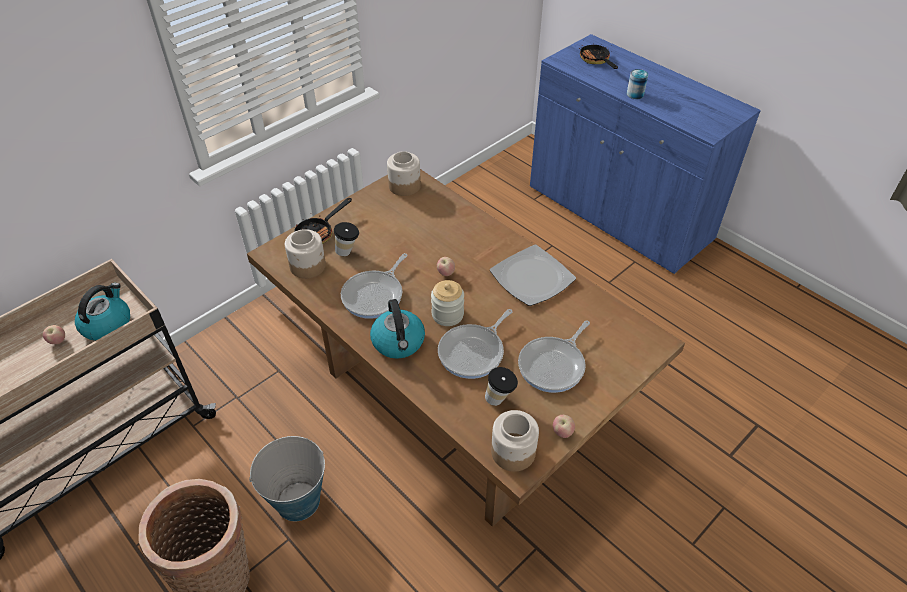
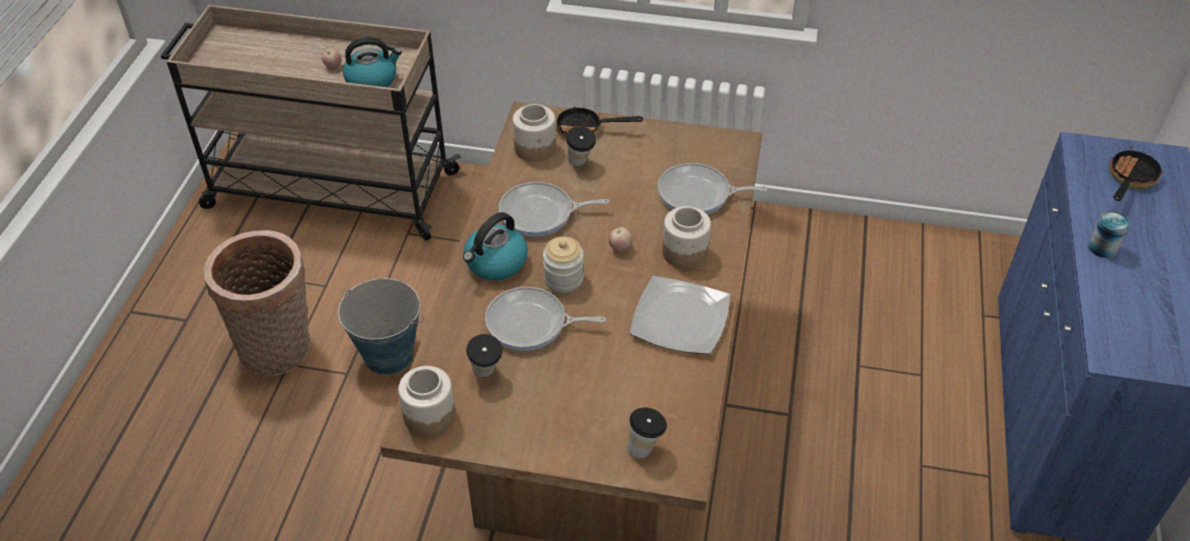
camera: 55 degrees right, 0 degrees up
(404, 186) = (718, 149): jar -> jar (684, 252)
(554, 365) = (568, 396): frying pan -> frying pan (698, 195)
(562, 432) = (483, 444): apple -> none
(624, 349) = (645, 447): none -> cup

